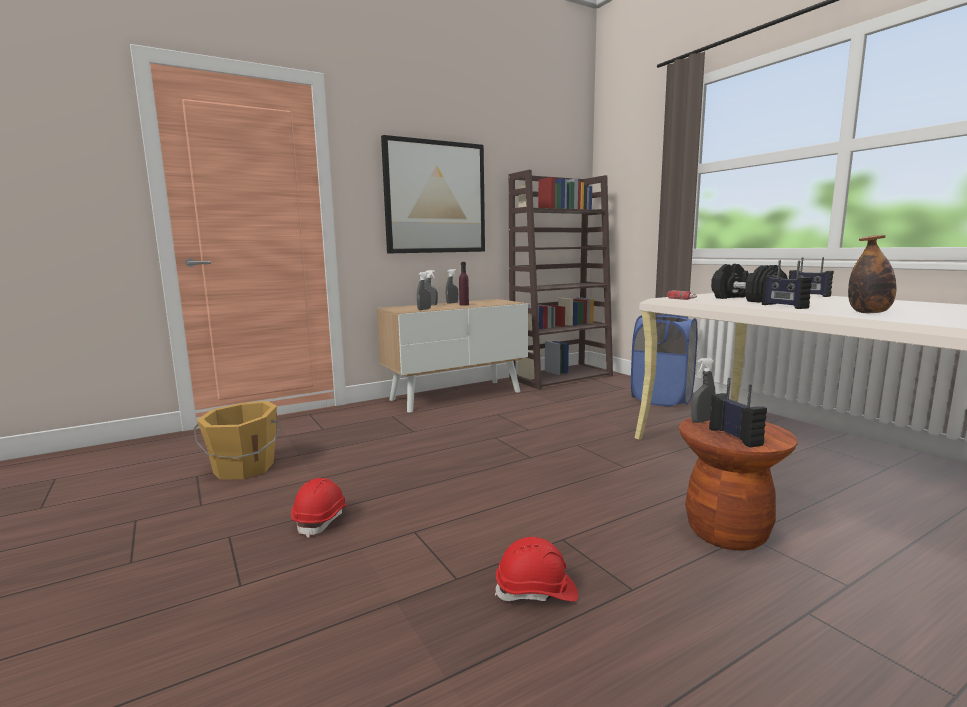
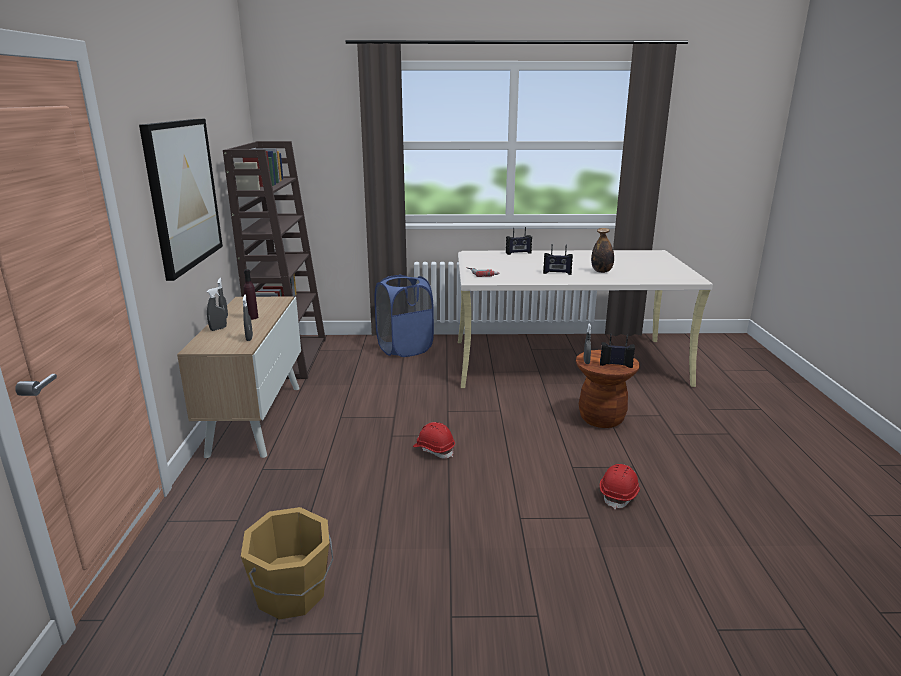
camera: 60 degrees left, 10 degrees up
(322, 519) = (464, 558): red hard hat -> red hard hat (434, 449)
(745, 299) = (513, 267): black dumbbell -> none

